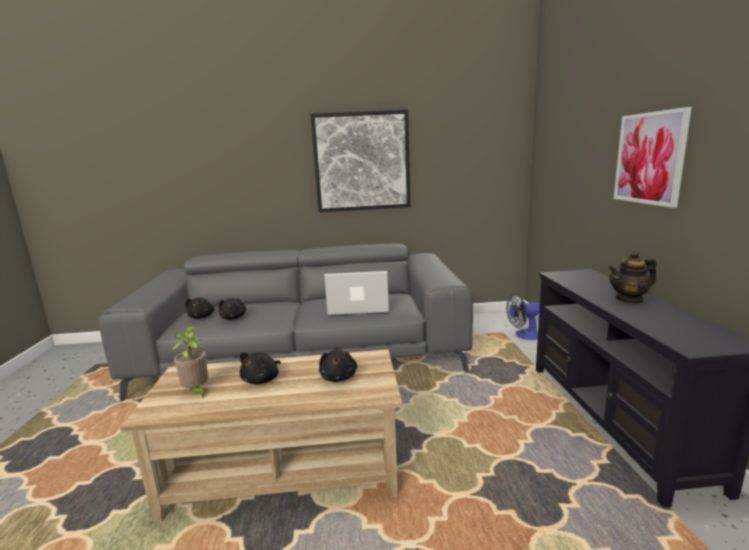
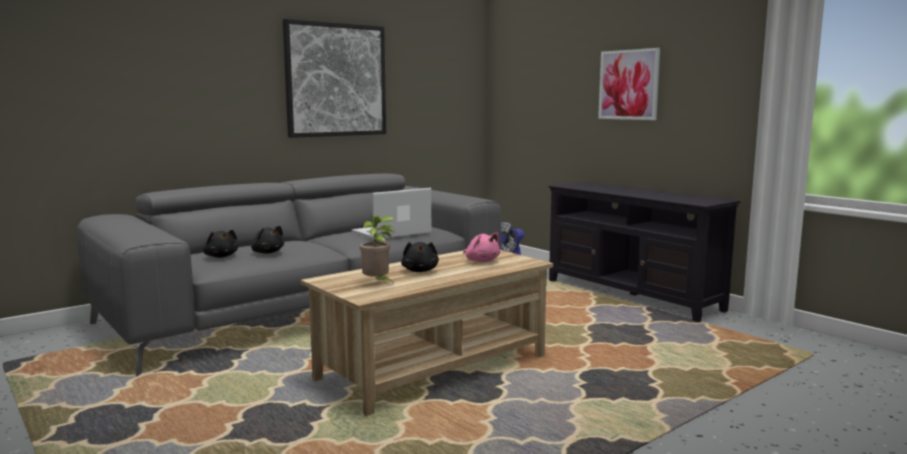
camera: 35 degrees left, 5 degrees down
(339, 377) = (481, 261): black plush toy -> pink plush toy
(629, 299) = (636, 191): teapot -> none

